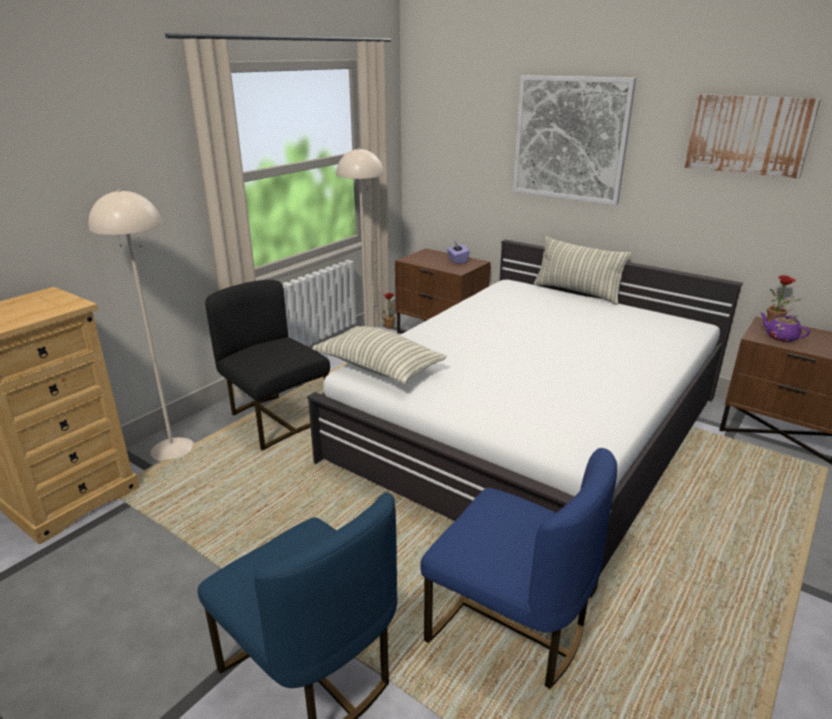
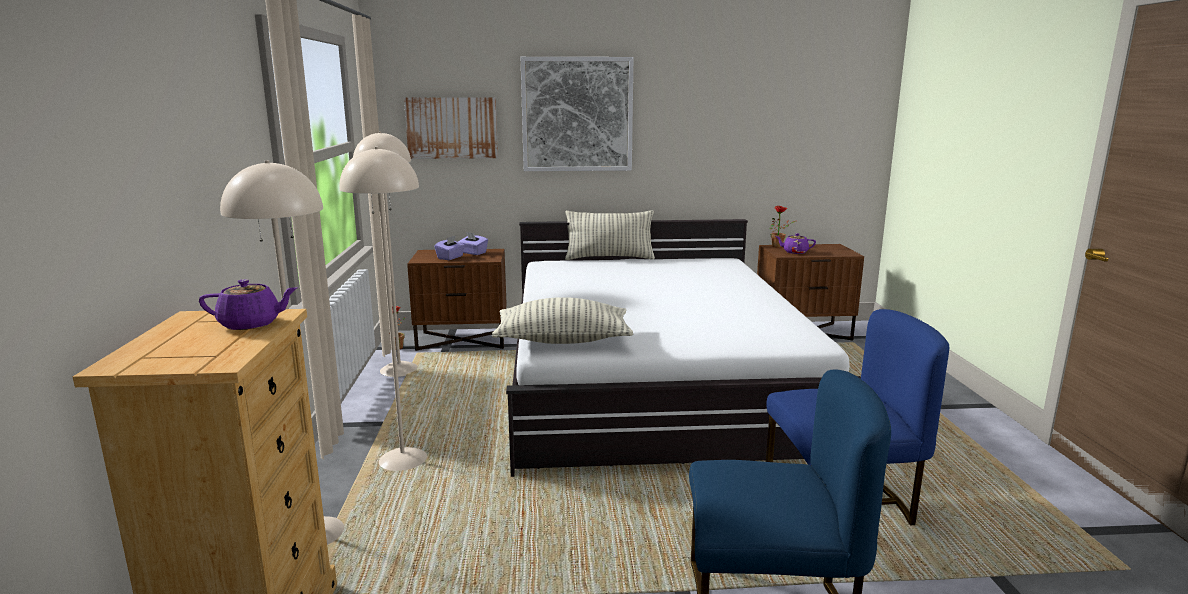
camera: 40 degrees left, 10 degrees down
(50, 308) = (251, 324): none -> purple teapot
(276, 419) = (402, 459): black chair -> beige floor lamp
(433, 262) = (450, 257): none -> purple tissue box
(748, 135) = (729, 99): picture -> picture (452, 128)

